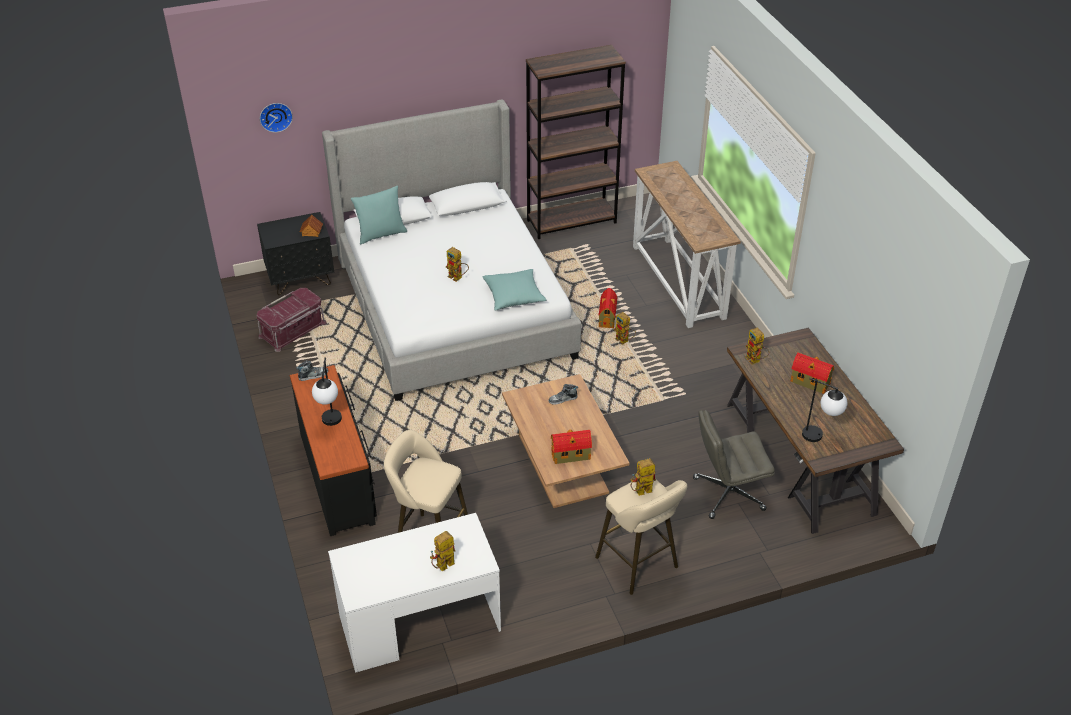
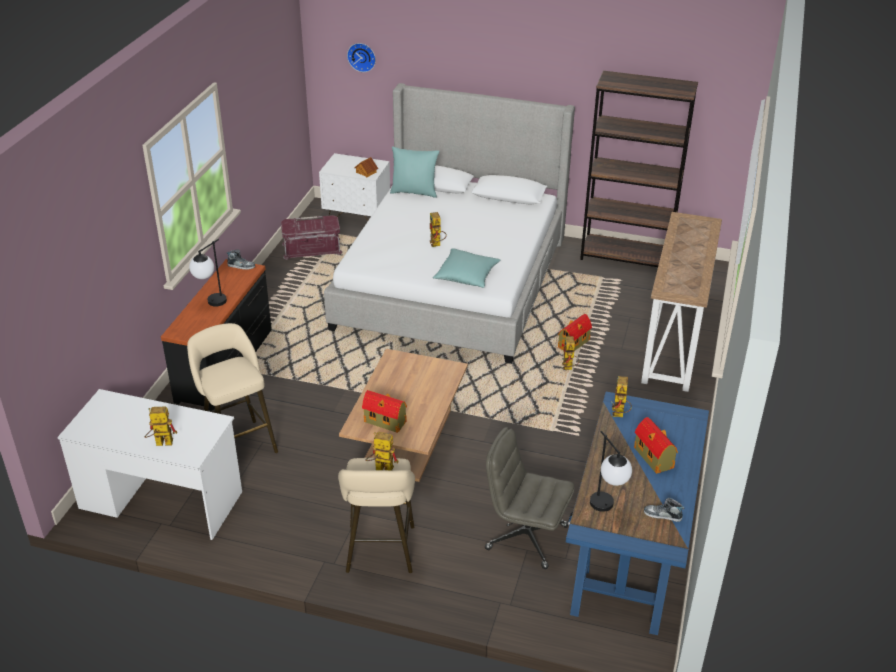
camera: 35 degrees right, 5 degrees down
(301, 280) = (357, 217): black nightstand -> white nightstand
(563, 399) = (429, 376): shoe -> shoe (662, 515)
(800, 458) = (631, 542): brown desk -> blue desk

